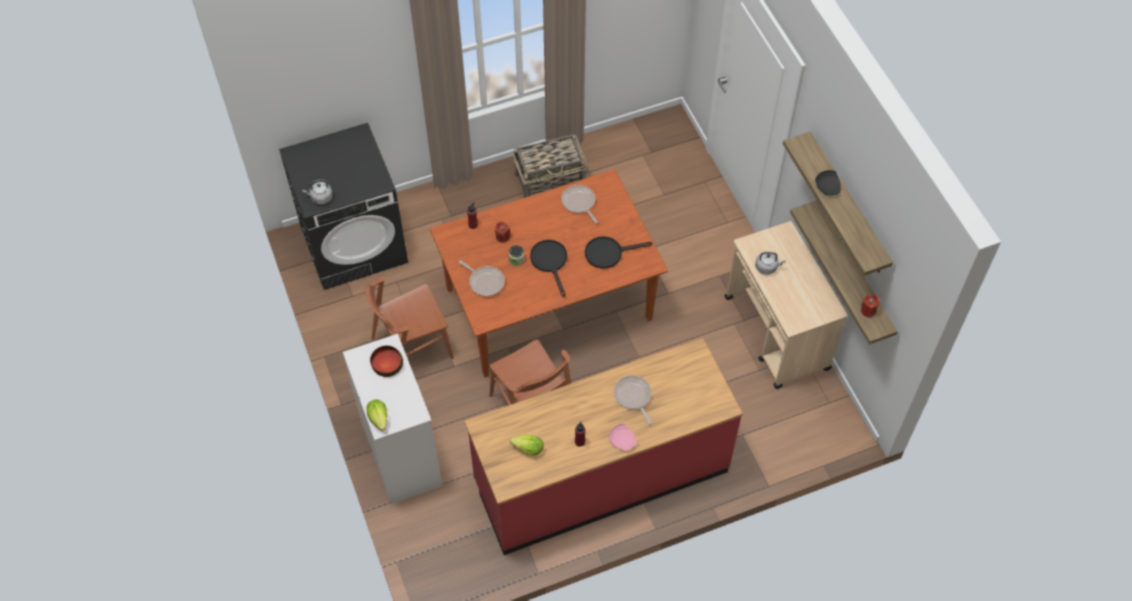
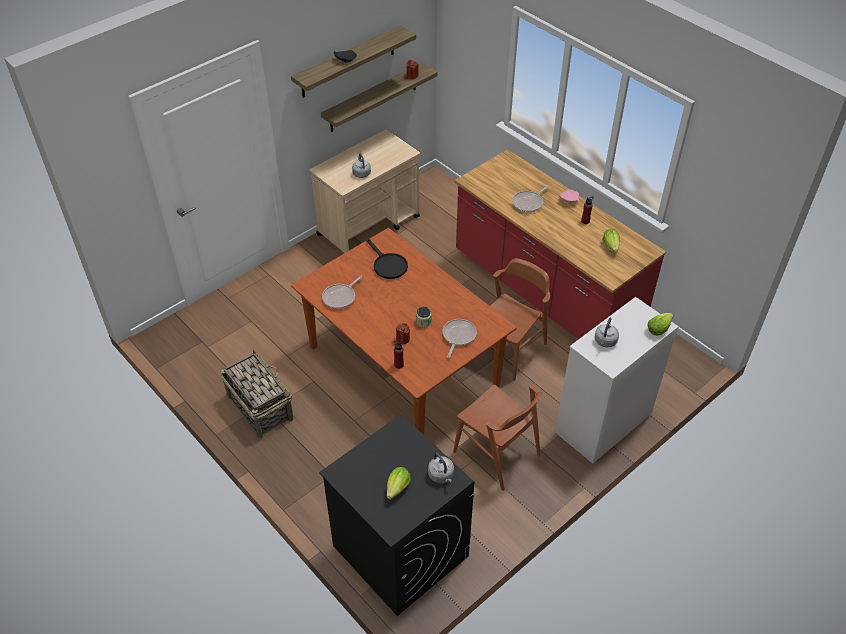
camera: 110 degrees left, 10 degrees down
(324, 165) = (396, 490): none -> lettuce
(387, 364) = (605, 342): bowl -> grey kettle
(550, 262) = (415, 298): black frying pan -> none

